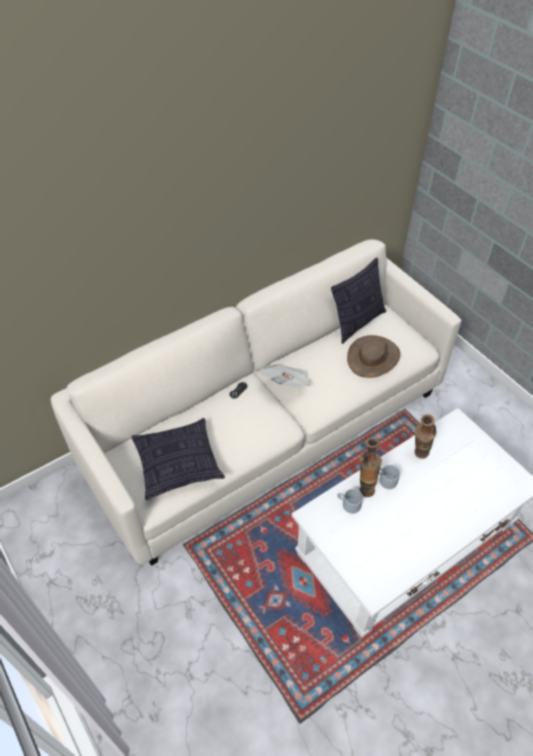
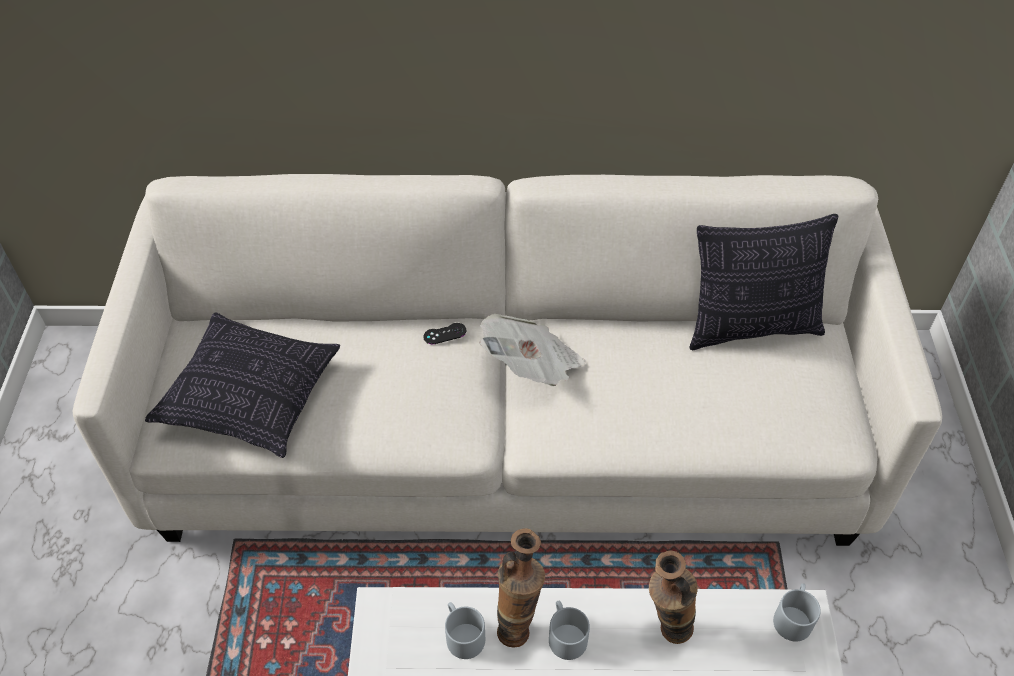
camera: 35 degrees right, 0 degrees up
(373, 357) = (725, 403): brown hat -> none
(455, 423) = (792, 616): none -> grey mug

